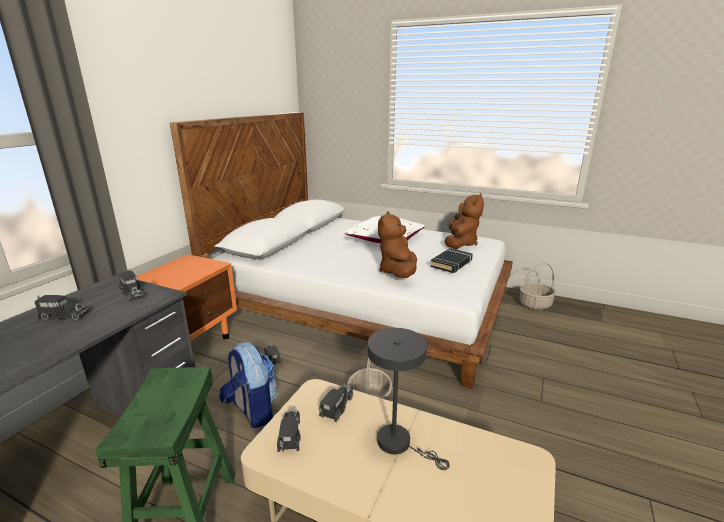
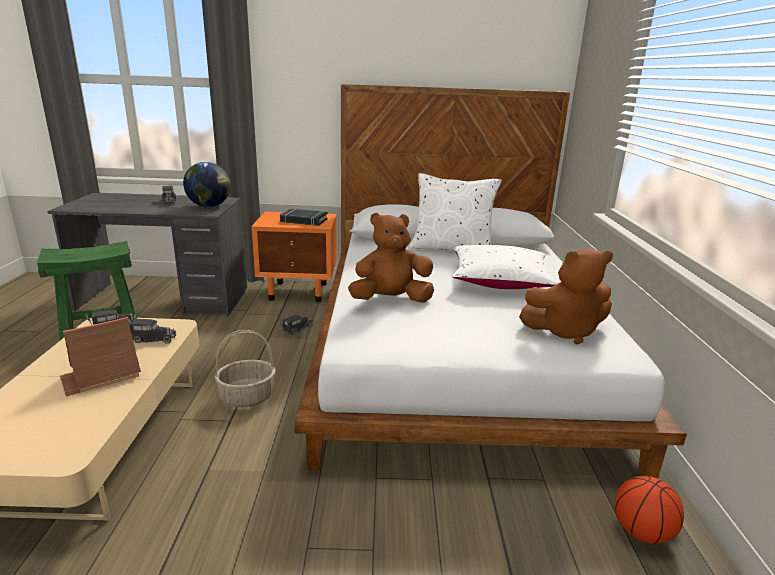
camera: 65 degrees right, 0 degrees up
(132, 293) = (209, 206): toy truck -> globe
(252, 411) = (218, 341): backpack -> none
(315, 239) = (451, 249): none -> white pillow
(399, 443) = (101, 376): grey table lamp -> toy house
(451, 263) = (459, 329): black book -> black book (303, 221)
(535, 305) = (641, 532): basket -> basketball

